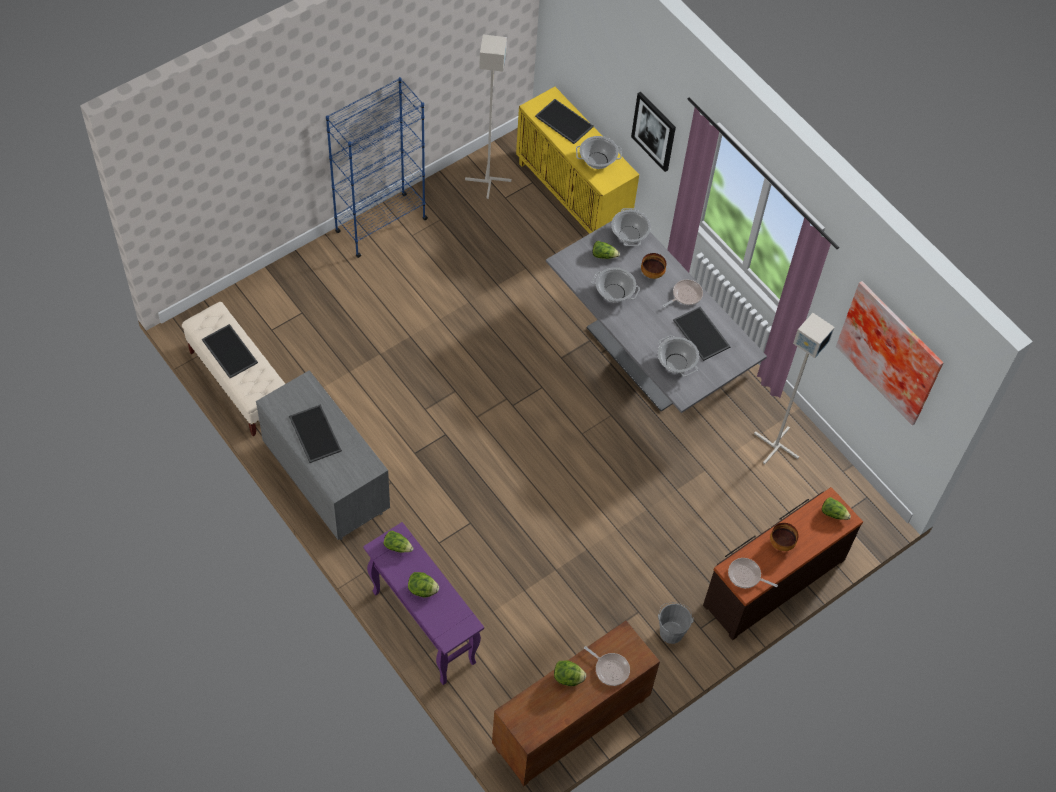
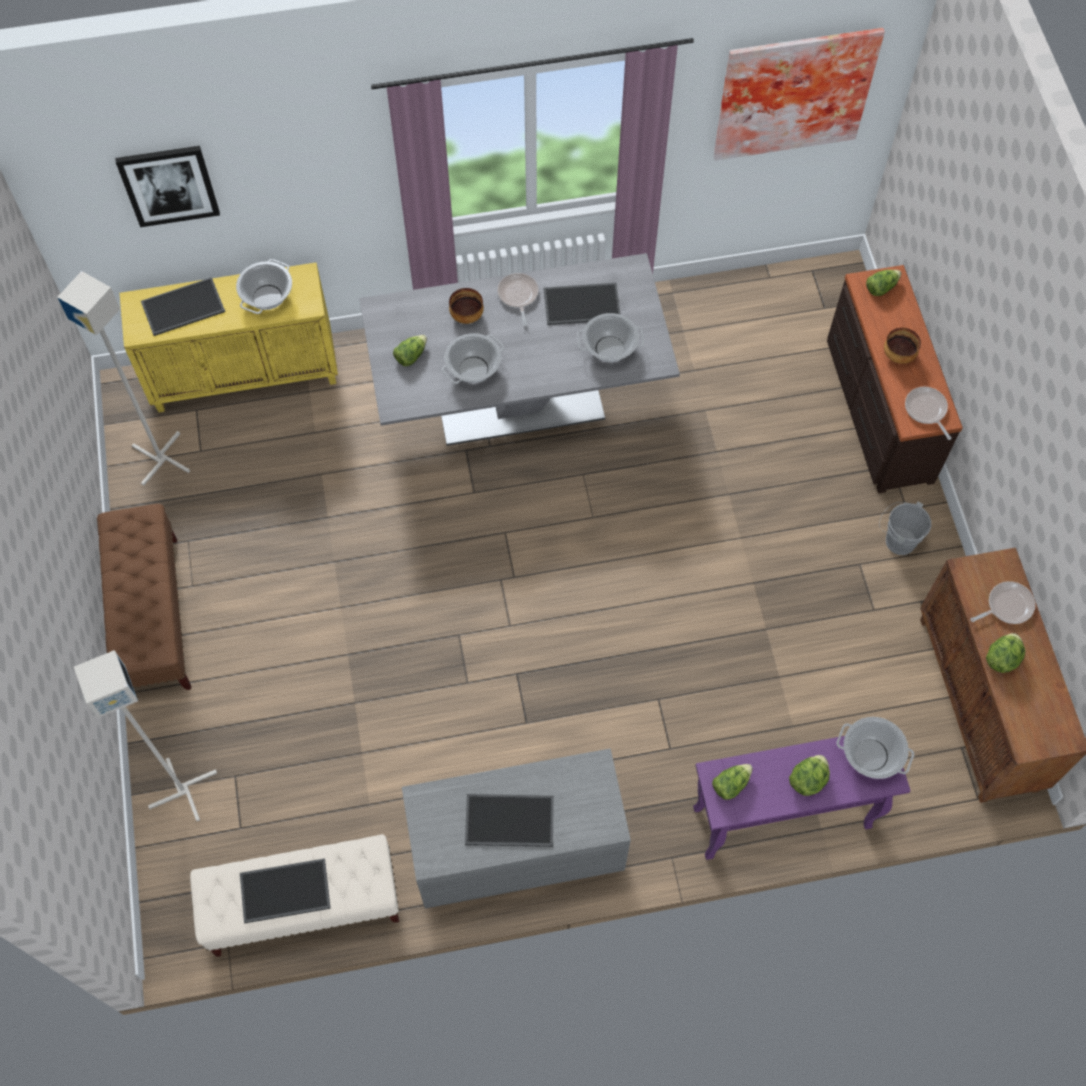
camera: 60 degrees left, 5 degrees up
(380, 225) = (153, 617): blue bookcase -> brown bench
(629, 235) = (396, 314): cooking pot -> cooking pot (871, 755)
(654, 131) = (314, 190): picture -> picture (169, 185)
(746, 576) = (926, 410): frying pan -> frying pan turned 105 degrees clockwise
(775, 445) = (706, 325): grey floor lamp -> grey floor lamp (182, 790)

